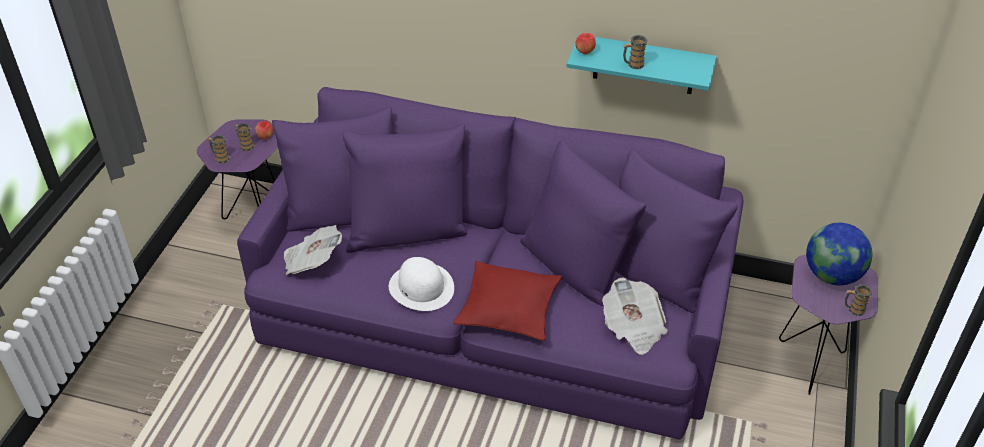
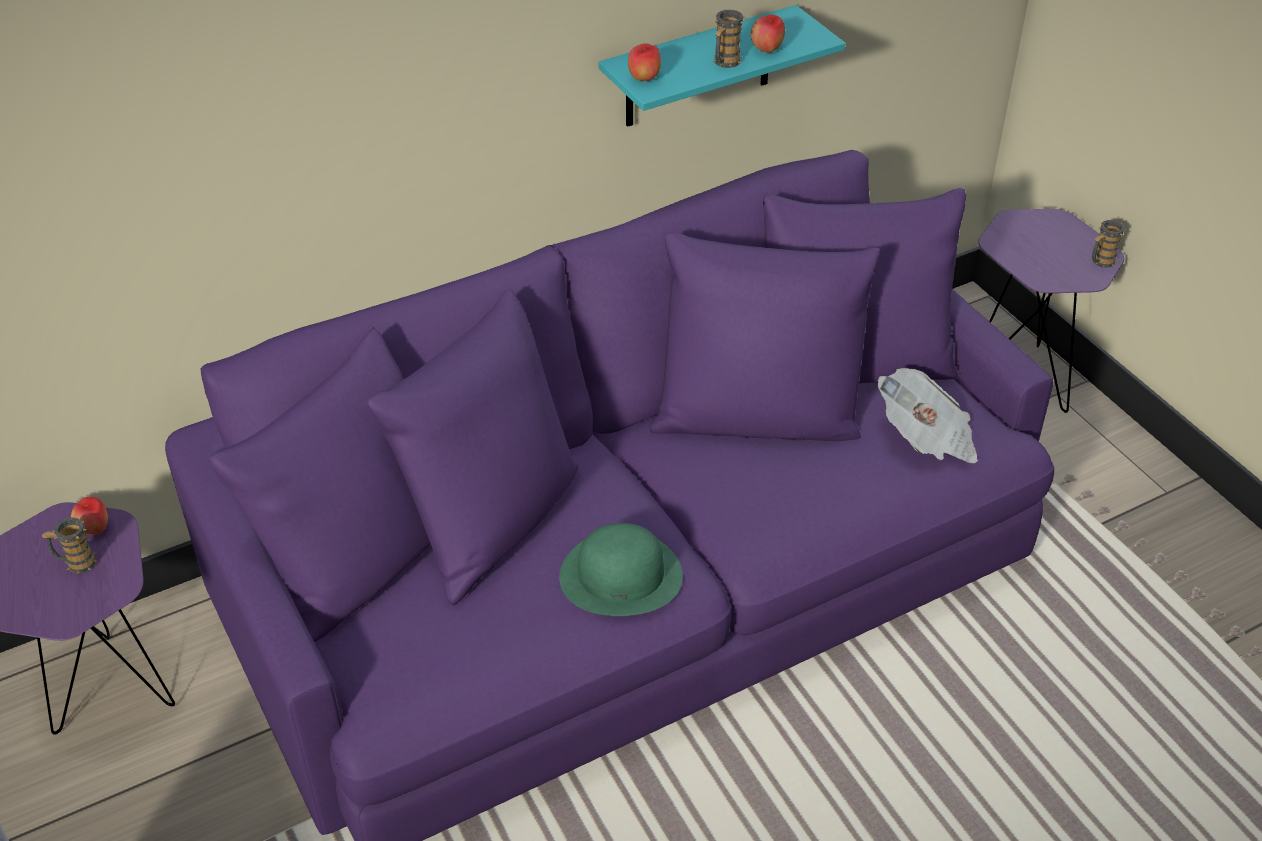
camera: 45 degrees left, 0 degrees up
(220, 158) = (56, 610): mug -> none
(312, 261) = (420, 655): newspaper -> none
(421, 287) = (621, 575): white hat -> green hat
(508, 309) = (764, 521): red pillow -> none
(663, 69) = (767, 50): none -> apple
(832, 275) = (1035, 240): globe -> none

